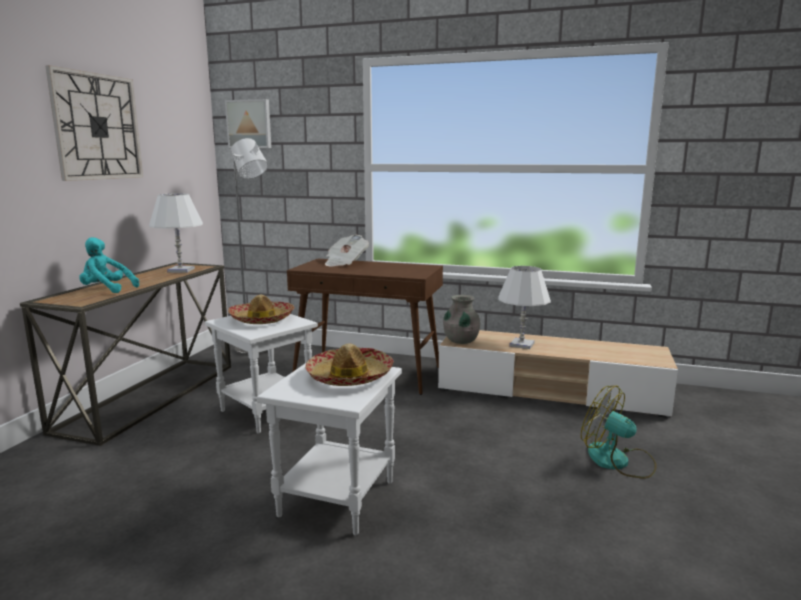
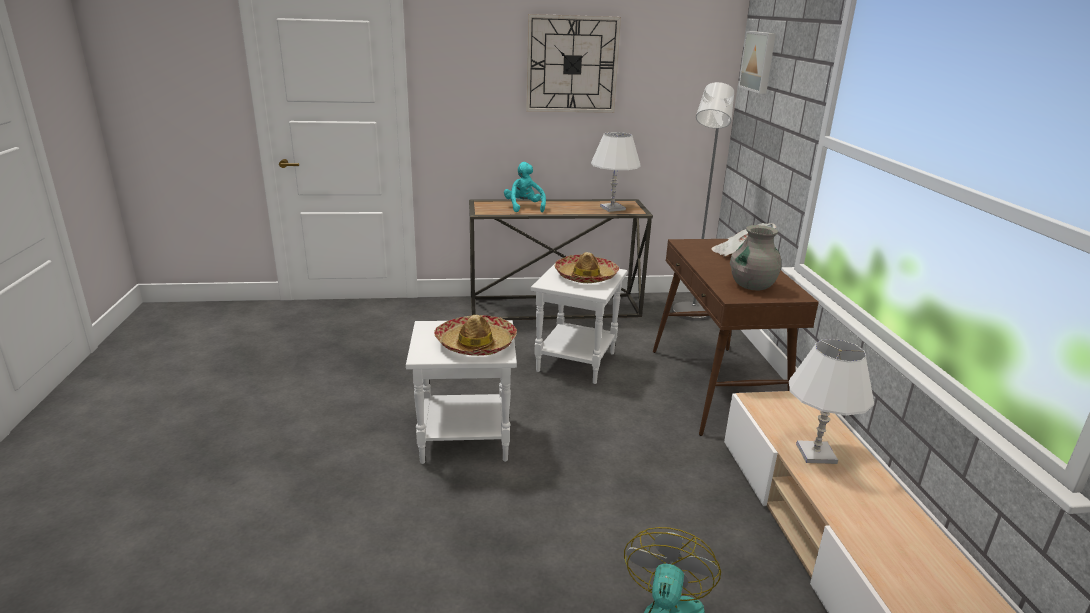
camera: 65 degrees right, 10 degrees up
(461, 341) = (767, 405): grey vase -> grey vase (752, 286)

